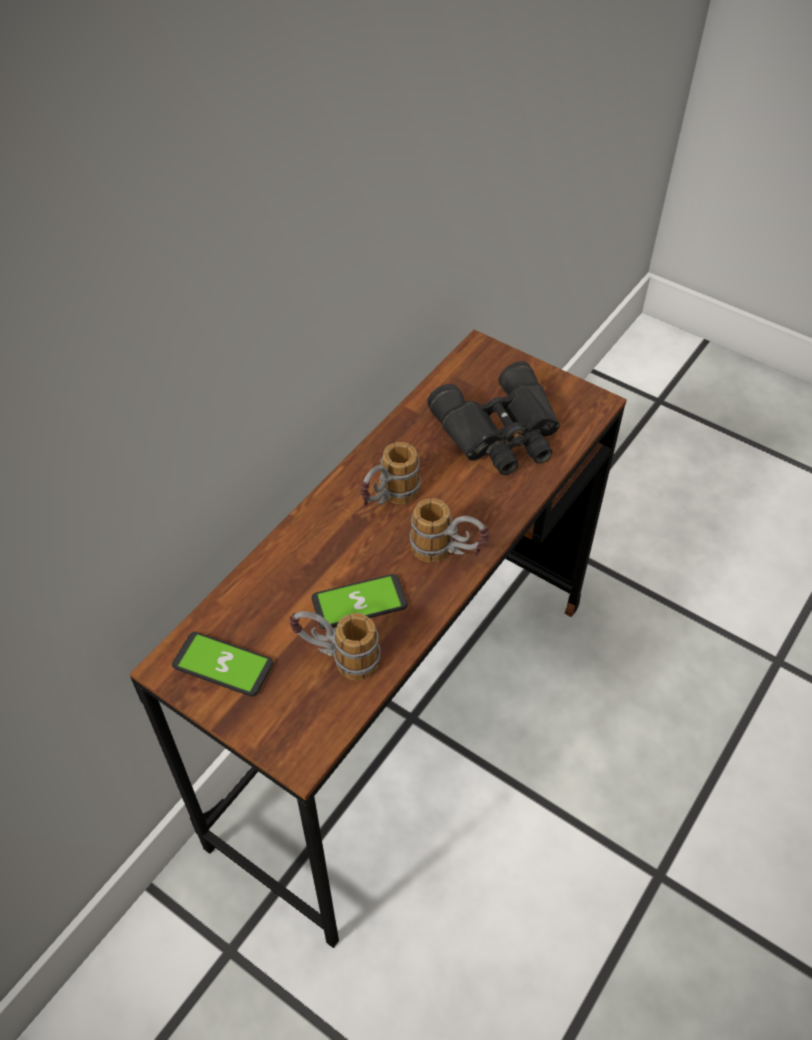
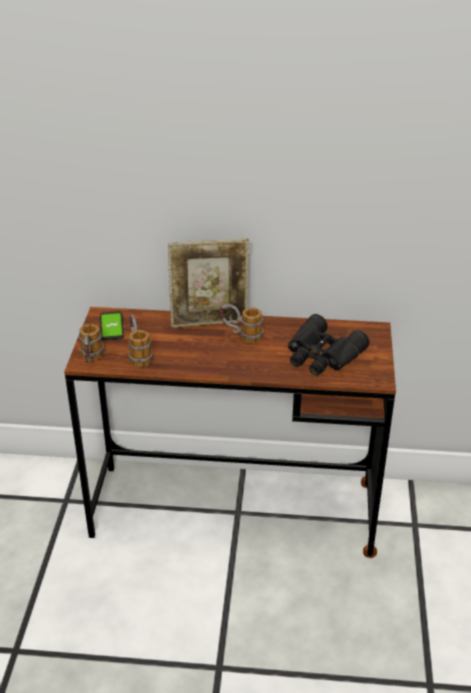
camera: 60 degrees right, 15 degrees down
(319, 522) = (209, 322): none -> picture frame
(359, 602) = (174, 349): phone -> none
(448, 554) = (225, 365): mug -> mug (91, 361)

